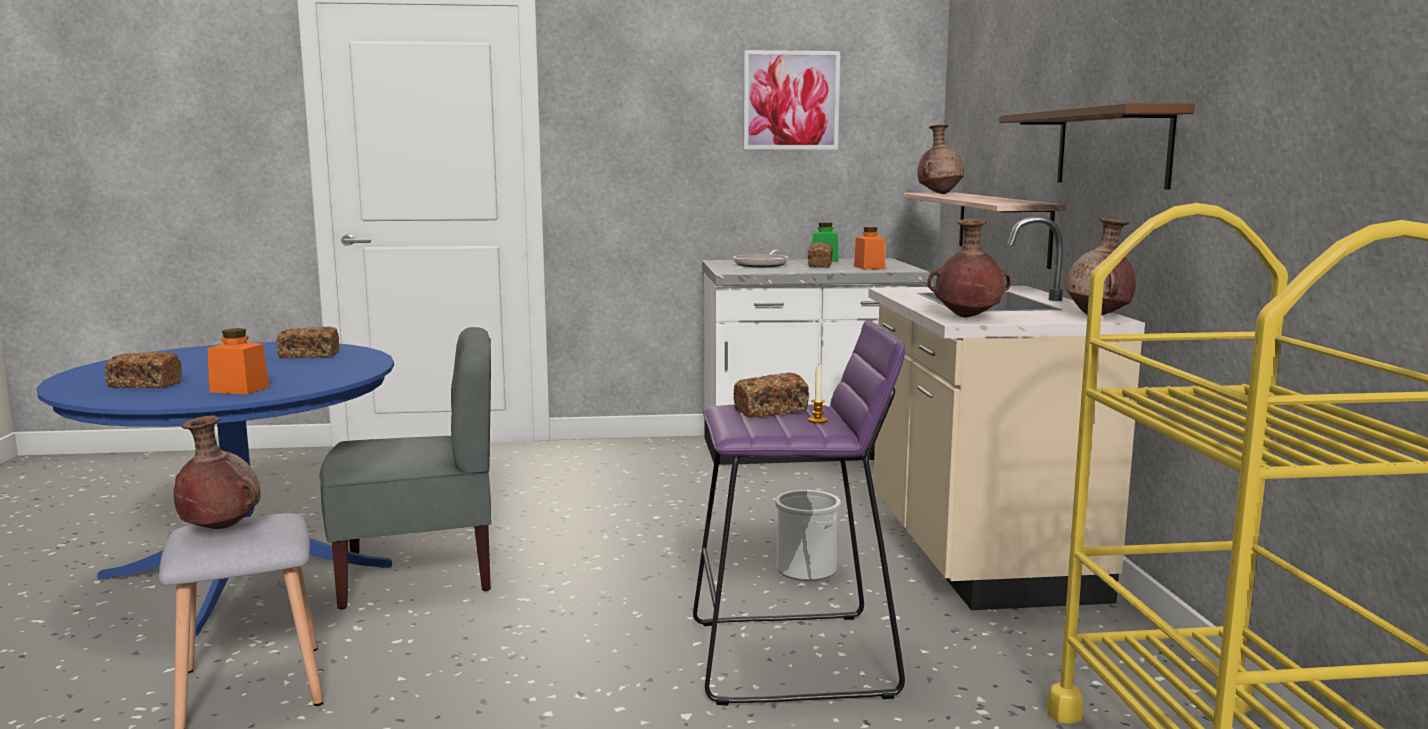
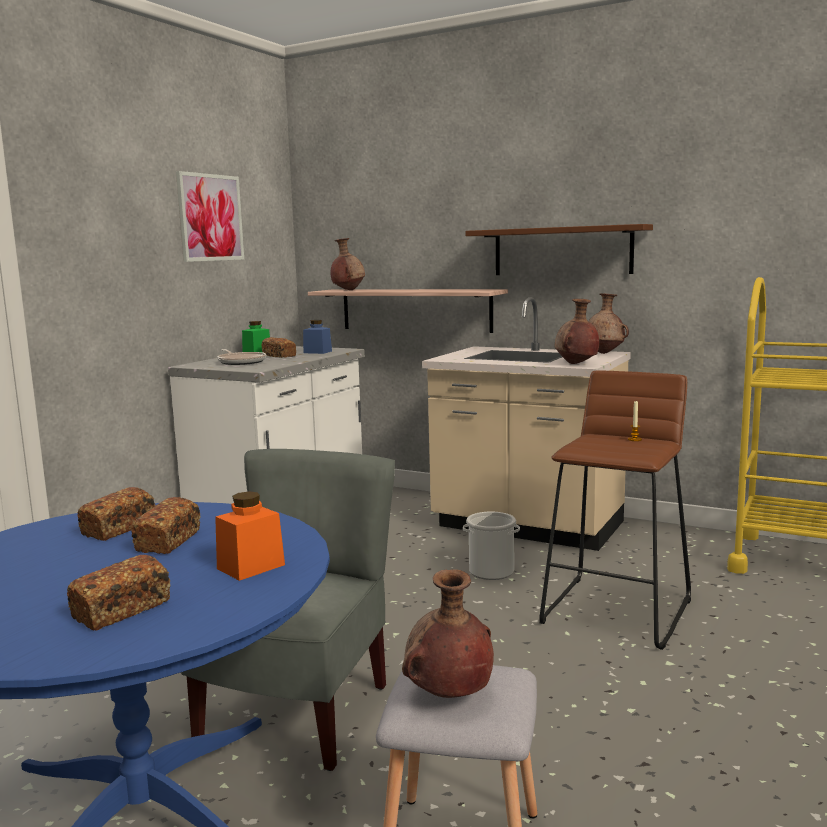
camera: 55 degrees left, 0 degrees up
(770, 411) = (599, 443): bread -> bread (168, 541)
(794, 658) = (617, 611): purple stool -> brown stool
(869, 267) = (317, 352): orange jar -> blue jar

